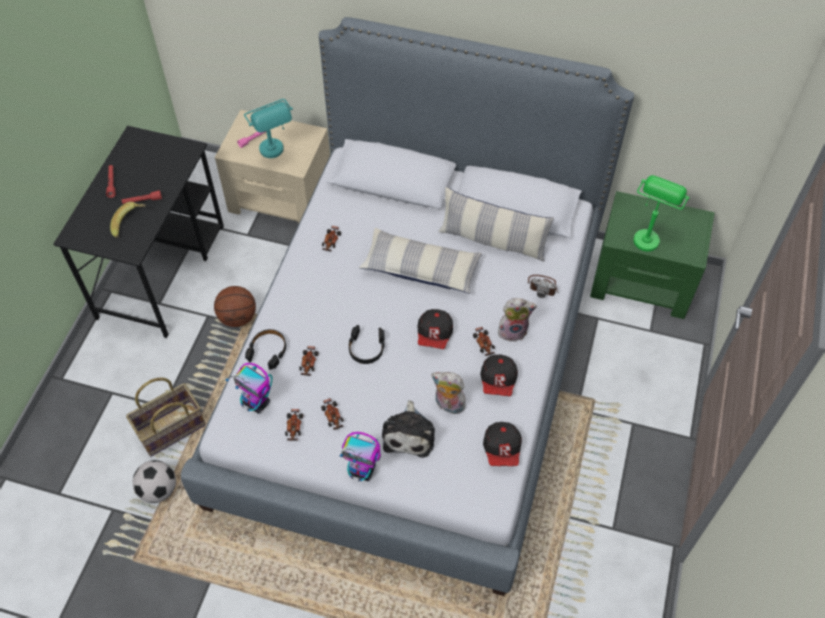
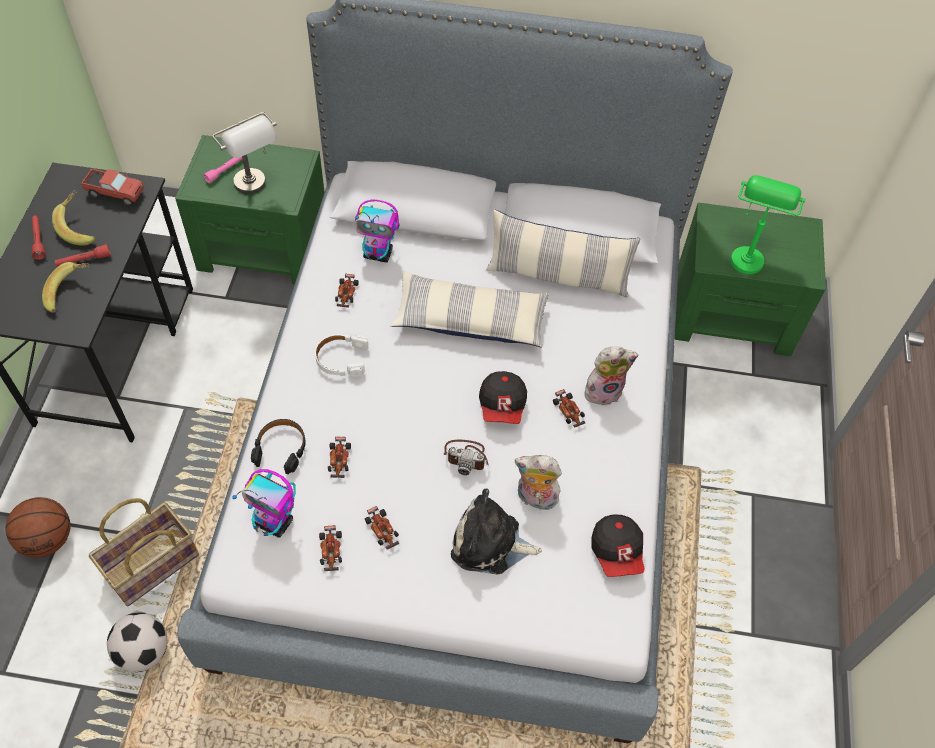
camera: 10 degrees left, 0 degrees up
(142, 176) = (80, 227): none -> banana
(170, 152) = (115, 194): none -> toy truck
(238, 317) = (226, 406): basketball -> basketball (48, 539)
(276, 154) = (256, 188): turquoise table lamp -> grey table lamp
(281, 197) = (264, 247): beige nightstand -> green nightstand
(320, 289) = (341, 359): none -> white headphones
(362, 470) = (434, 602): toy robot -> toy robot (378, 254)
(366, 348) = (414, 432): black headphones -> none
(409, 434) = (490, 543): plush toy -> plush toy turned 105 degrees clockwise
(498, 381) = (596, 459): cap -> none
(543, 286) = (632, 329): camera -> camera (466, 456)

